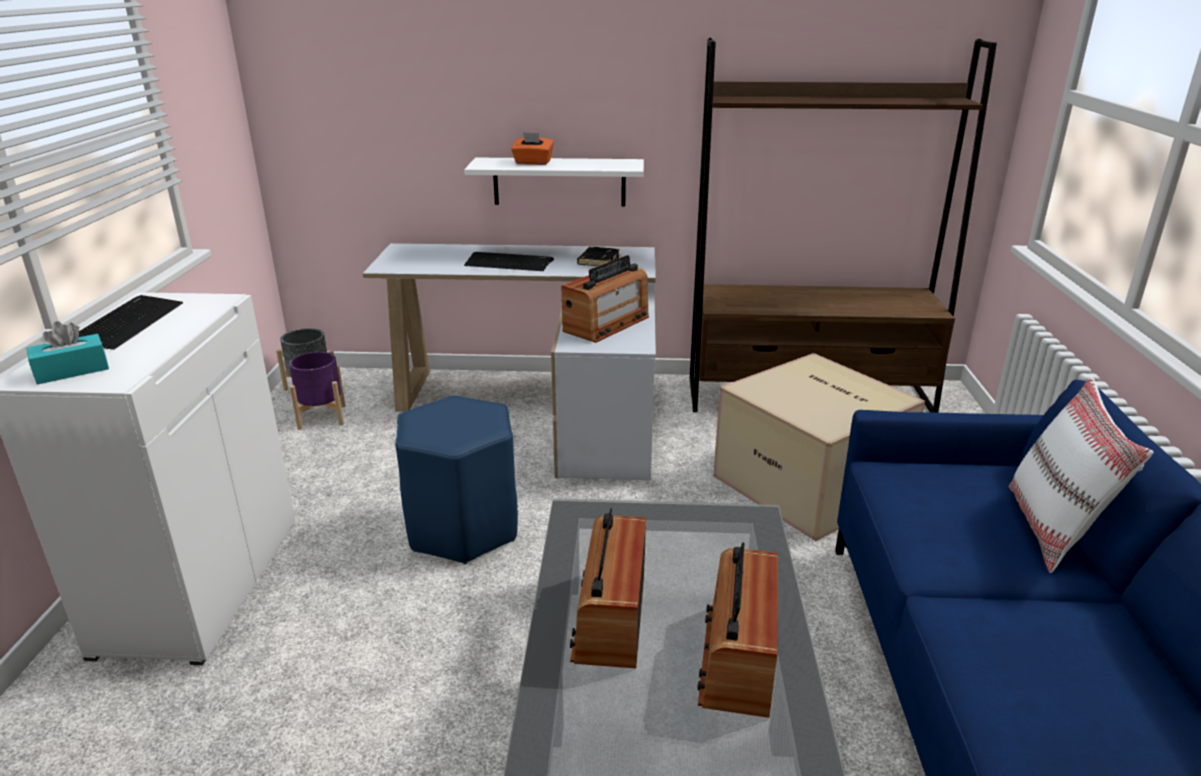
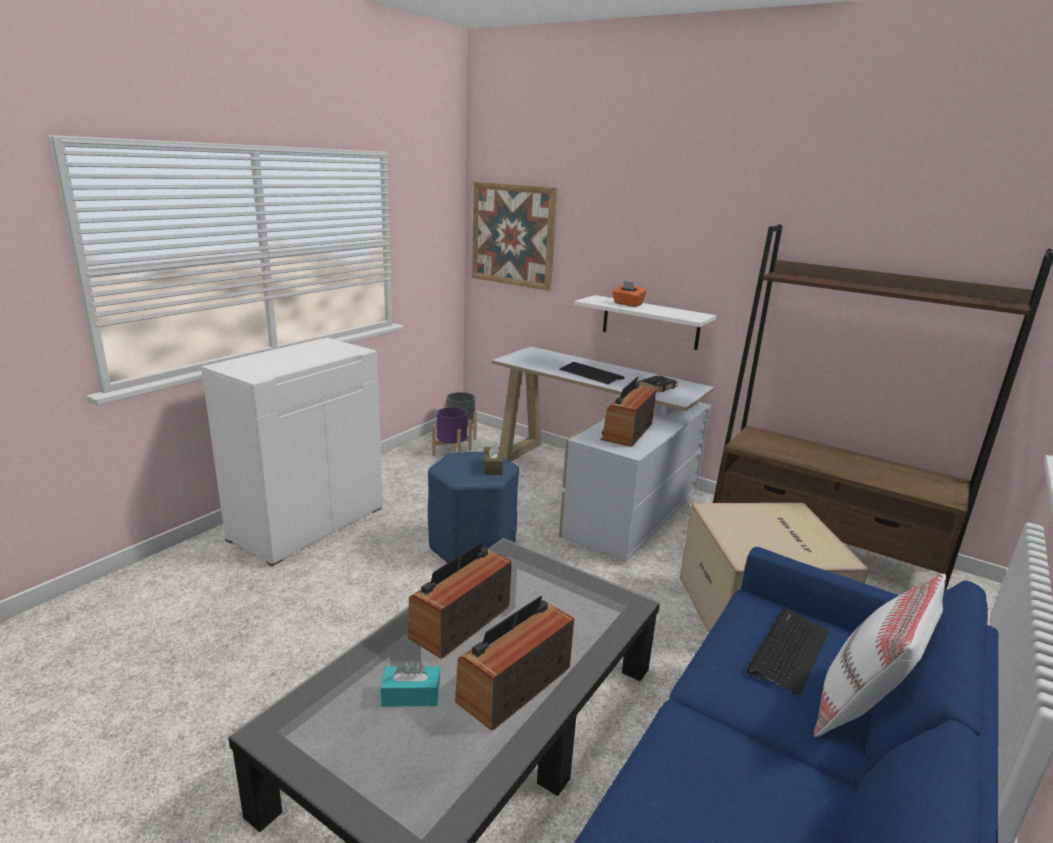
camera: 30 degrees right, 5 degrees down
(72, 371) = (245, 367): turquoise tissue box -> turquoise tissue box (410, 695)
(125, 324) = (298, 351): keyboard -> keyboard (788, 651)
(330, 88) = (513, 235): none -> picture
(478, 415) = (492, 467): none -> brown tissue box
(606, 324) = (627, 432): radio -> radio turned 135 degrees clockwise

